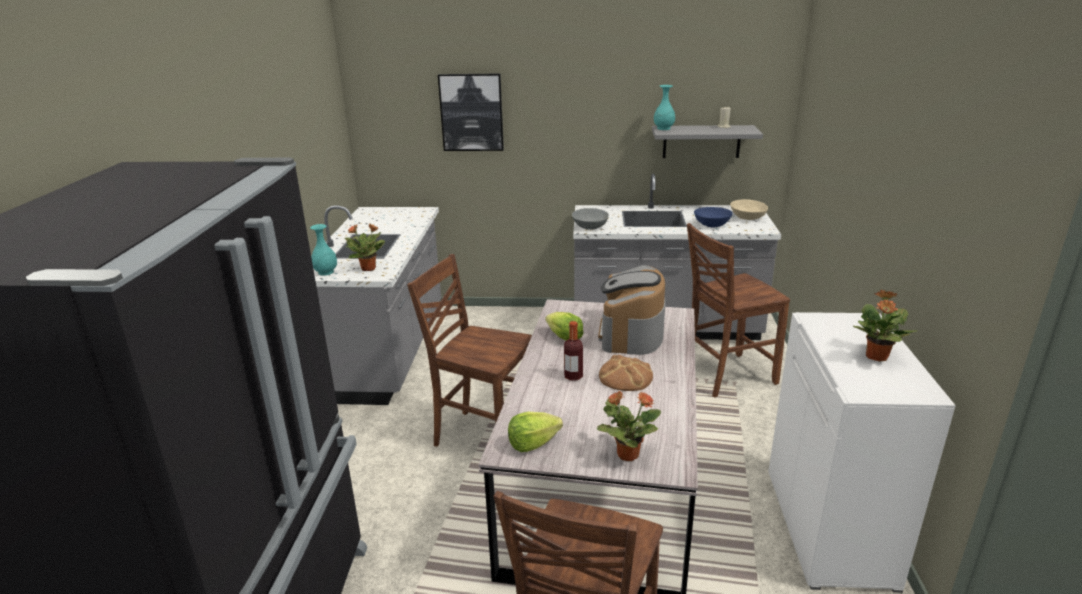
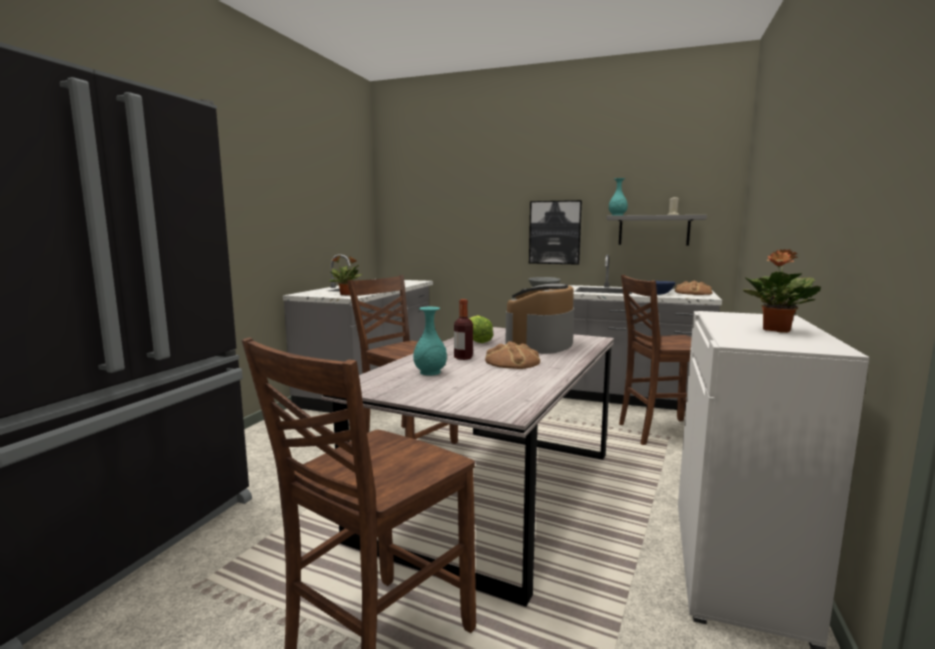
camera: 15 degrees right, 15 degrees down
(326, 272) = (313, 294): turquoise vase -> turquoise vase (430, 372)
(471, 112) = (463, 206): picture -> picture (555, 232)
(532, 443) = (384, 385): lettuce -> none
(627, 454) = (468, 399): potted plant -> none
(747, 218) = (693, 293): beige bowl -> bread

